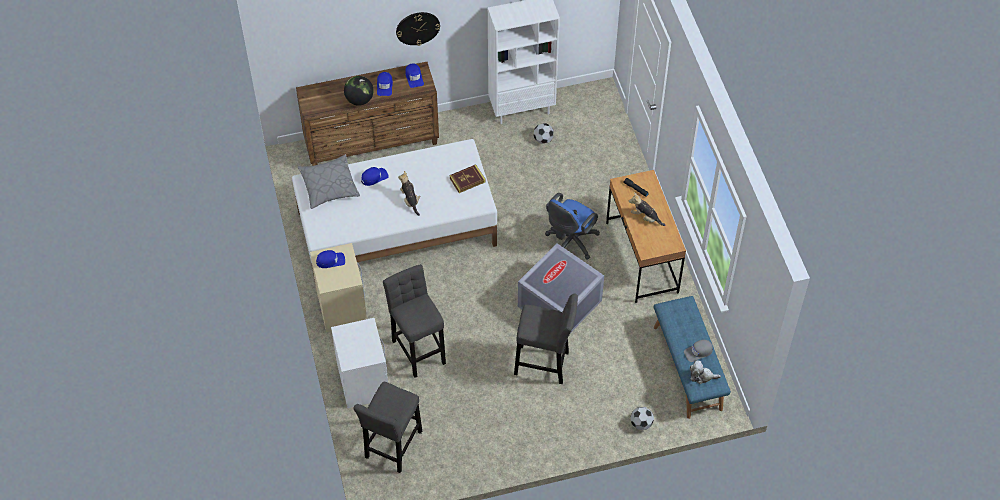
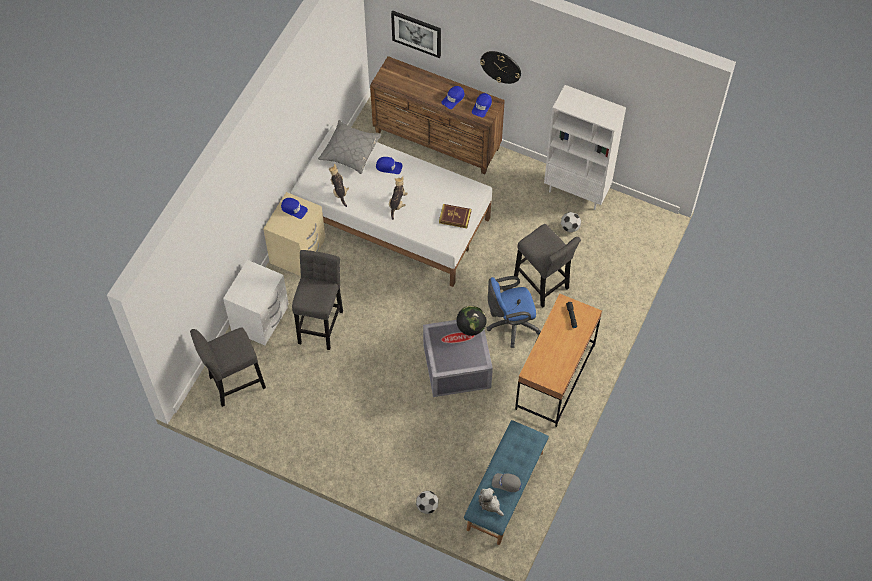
camera: 40 degrees right, 5 degrees up
(323, 44) = (416, 33): none -> picture
(359, 100) = (424, 97): globe -> globe (471, 327)
(545, 364) = (400, 405): grey stool -> grey stool (542, 285)
(645, 217) = (556, 344): plush toy -> plush toy (339, 191)

